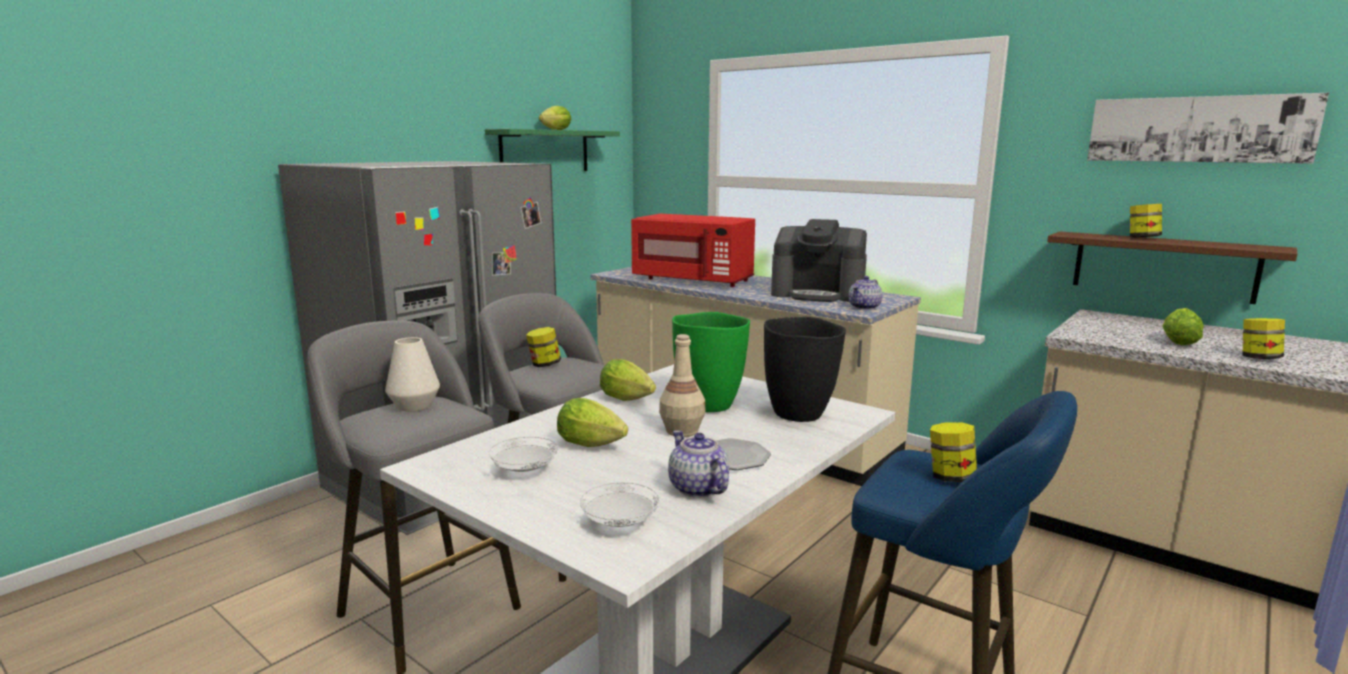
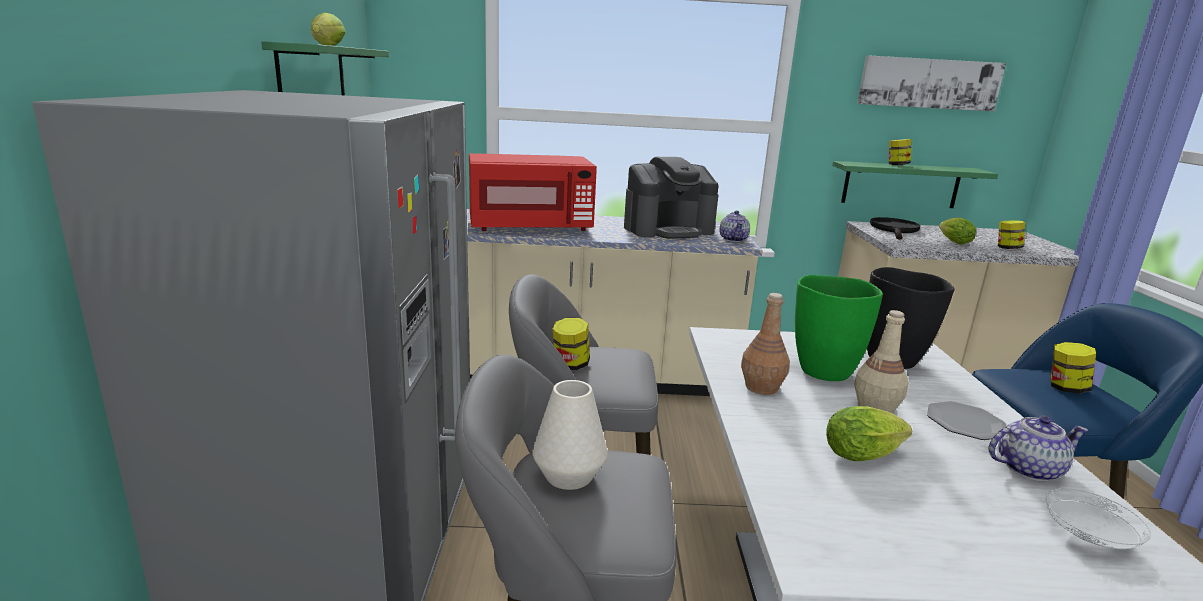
camera: 40 degrees left, 5 degrees up
(525, 470) = (896, 515): white plate -> none
(629, 400) = (761, 387): lettuce -> brown bottle
(698, 489) = (1027, 468): teapot -> teapot turned 150 degrees clockwise
(1122, 323) = (894, 230): none -> black frying pan
(1163, 266) = (901, 185): brown shelf -> green shelf

